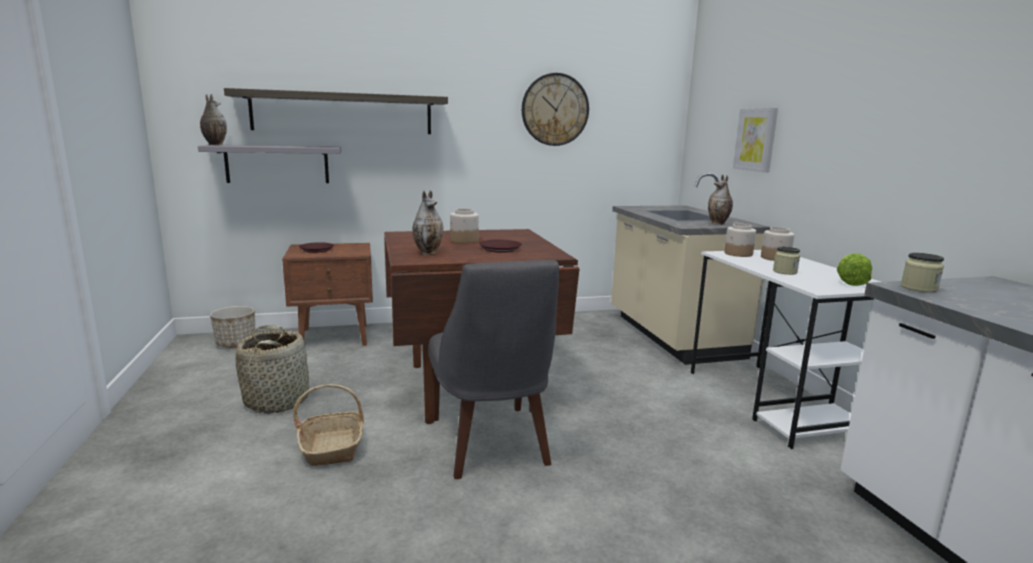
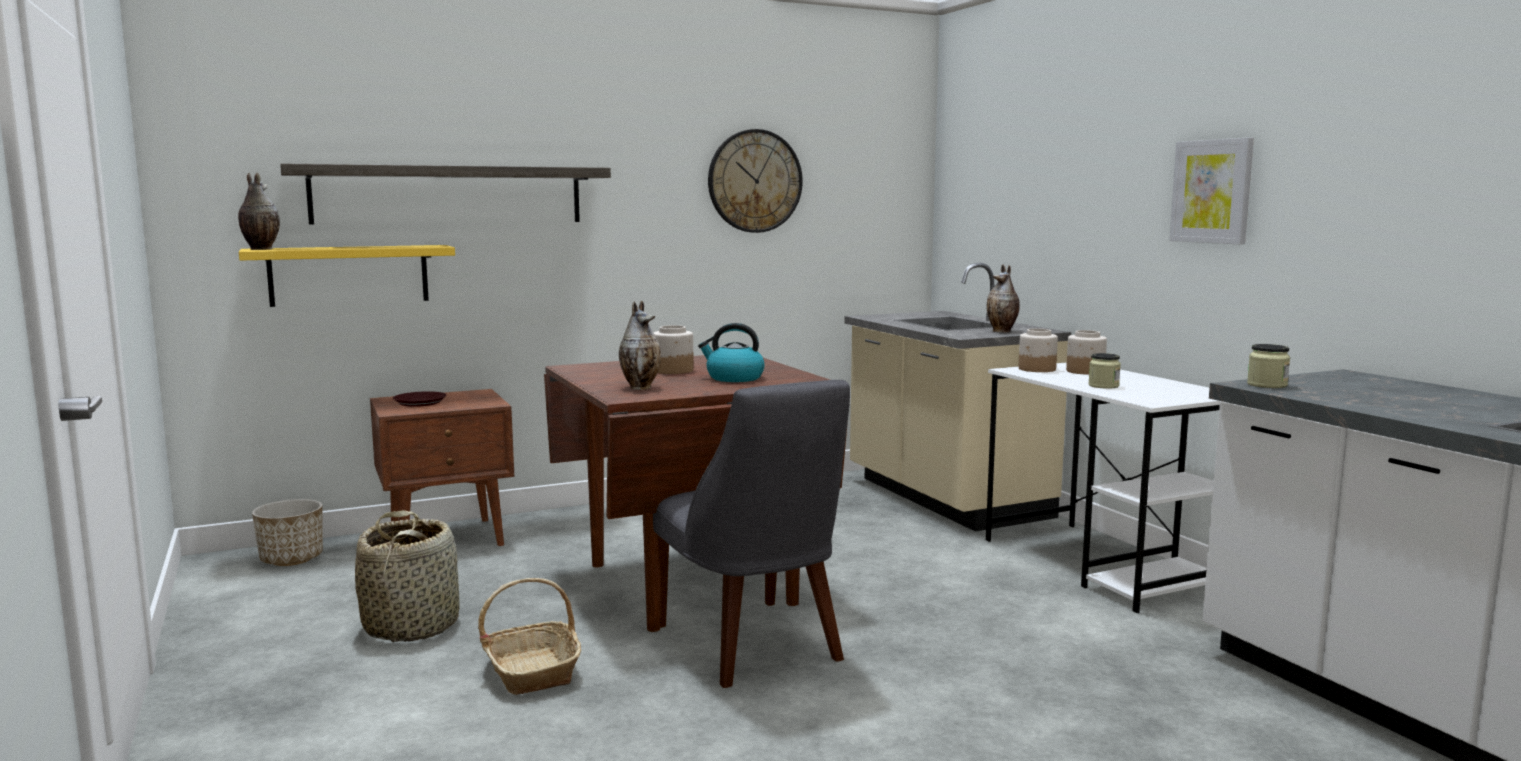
camera: 10 degrees left, 5 degrees down
(277, 164) = (349, 275): grey shelf -> yellow shelf
(500, 249) = (734, 378): brown plate -> kettle
(756, 139) = (1039, 216): picture -> picture (1212, 191)
(849, 282) = (1183, 392): lettuce -> none

